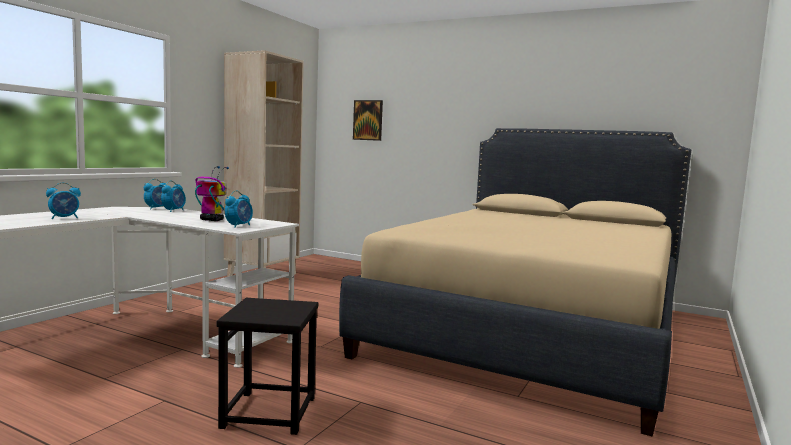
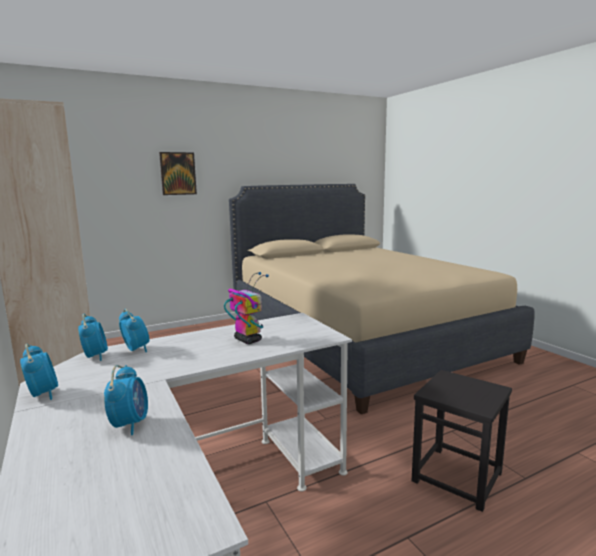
camera: 55 degrees left, 5 degrees up
(211, 220) = (247, 340): toy robot -> toy robot turned 90 degrees clockwise
(239, 226) = (303, 333): alarm clock -> alarm clock (43, 394)
(368, 120) = (91, 182): picture -> picture (178, 173)

